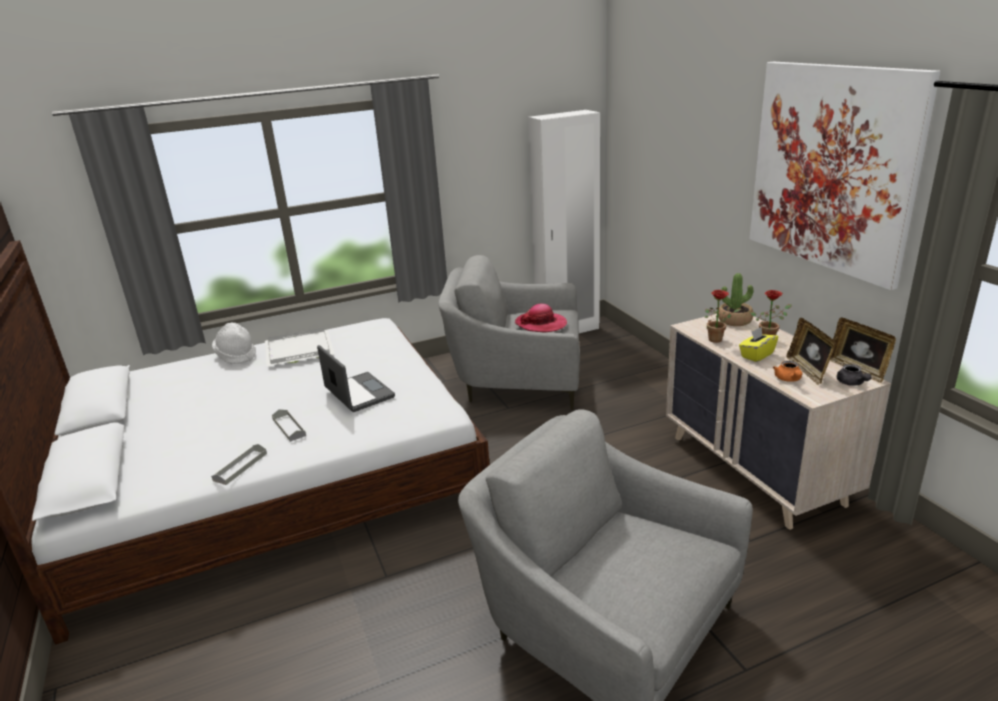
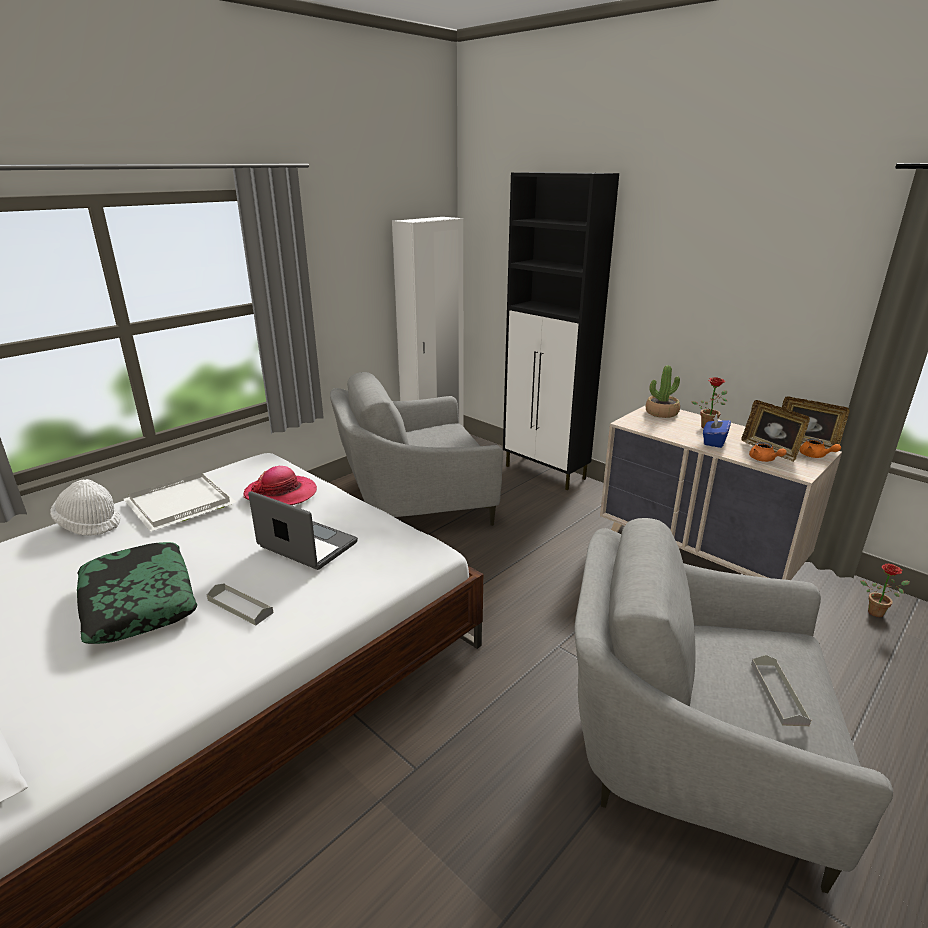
camera: 25 degrees left, 0 degrees up
(233, 413) = (138, 602): none -> pillow
(240, 467) = (204, 678): grey tray -> grey tray (778, 693)
(541, 324) = (443, 440): hat -> hat (281, 493)
(659, 369) = (546, 473): none -> black cabinet
(718, 339) = (666, 431): potted plant -> potted plant (877, 612)
(756, 355) = (714, 441): yellow tissue box -> blue tissue box
(832, 168) = (756, 258): picture -> none
(851, 383) = (815, 456): grey teapot -> orange teapot

